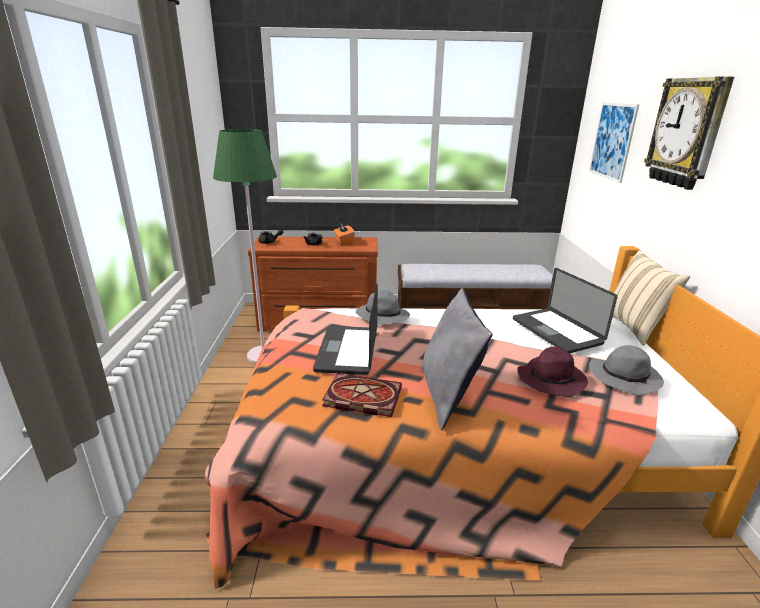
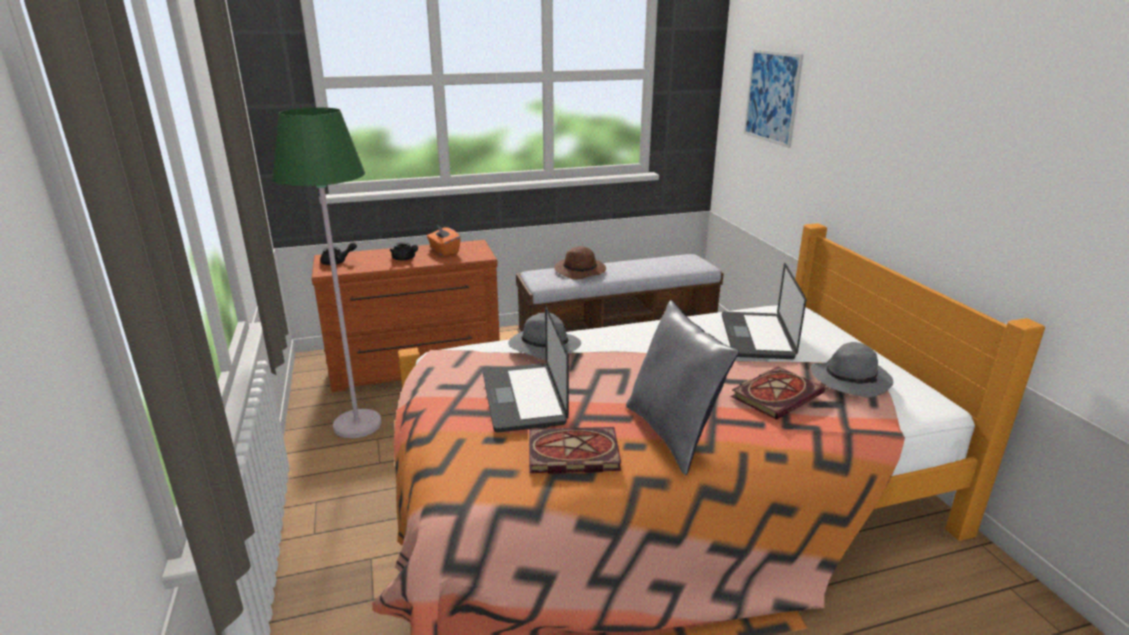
camera: 15 degrees left, 0 degrees up
(444, 268) = (580, 271): none -> brown hat
(551, 379) = (776, 394): purple hat -> book
(556, 331) = (756, 337): laptop -> laptop turned 45 degrees clockwise
(633, 327) = (833, 319): beige pillow -> none
(687, 133) = (869, 90): wall clock -> none

